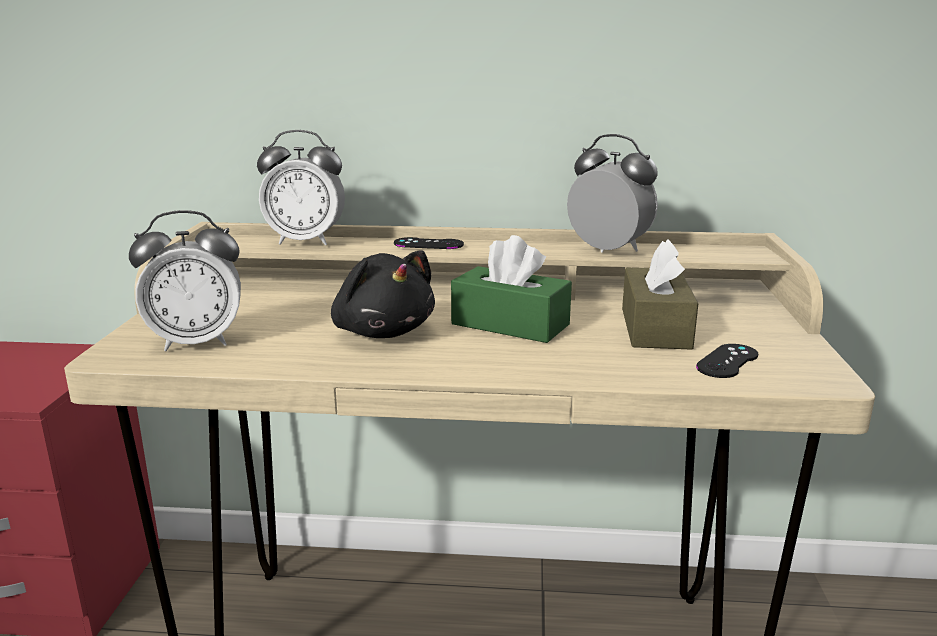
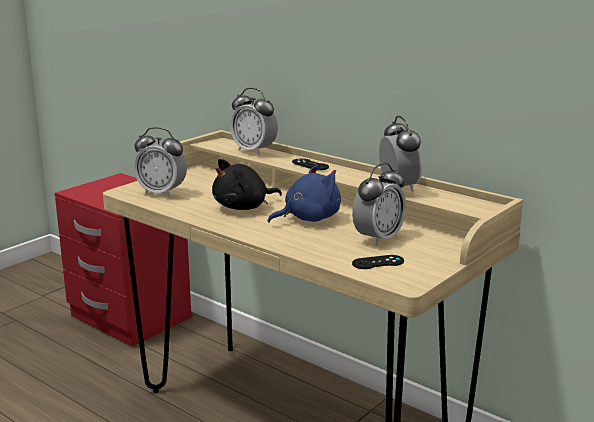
camera: 35 degrees right, 0 degrees up
(382, 331) = (243, 207): black plush toy -> black plush toy turned 60 degrees clockwise
(510, 324) = (308, 218): green tissue box -> blue plush toy
(655, 328) = (378, 239): brown tissue box -> alarm clock

